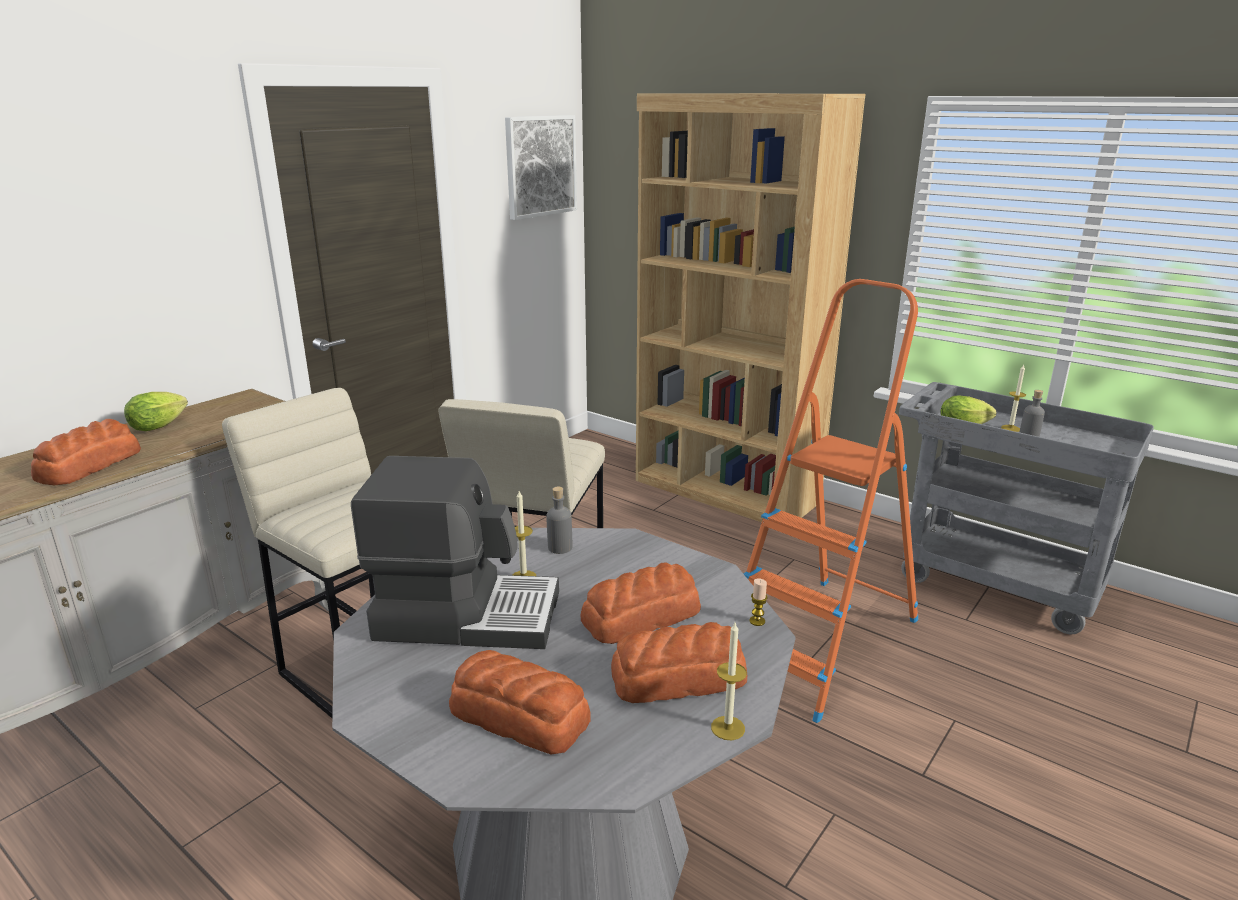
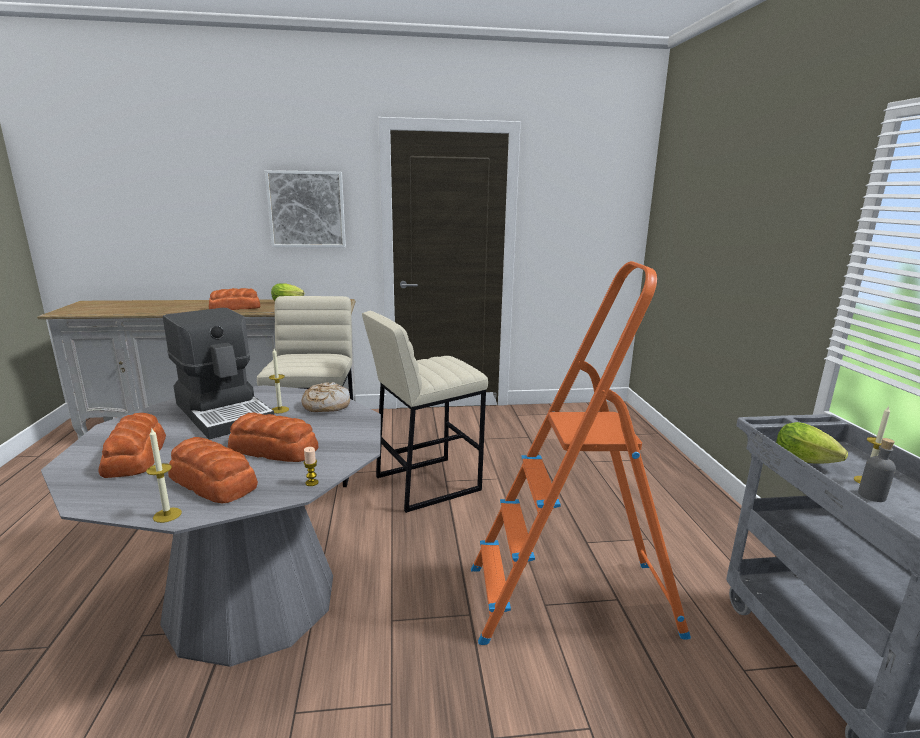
camera: 45 degrees right, 5 degrees down
(540, 166) = (604, 194): picture -> picture (306, 209)
(560, 547) = (326, 406): grey bottle -> bread
(725, 492) = (666, 473): brown bookcase -> none

